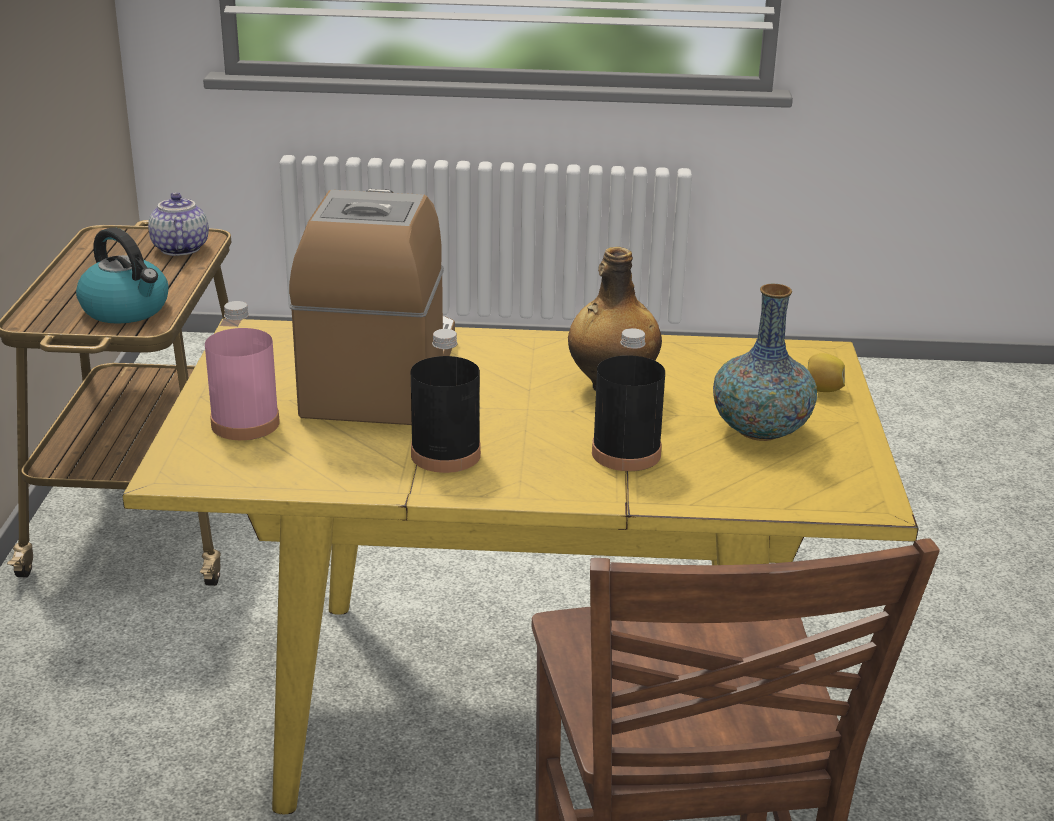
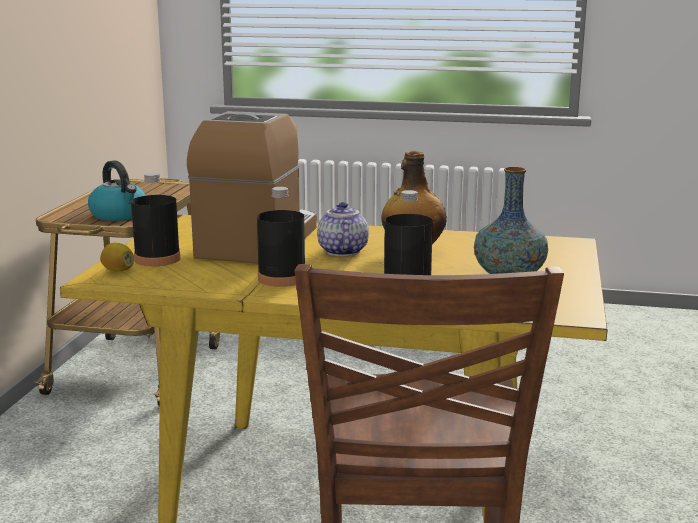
camera: 10 degrees right, 10 degrees down
(179, 248) = (167, 190): teapot -> teapot (341, 251)
(245, 423) = (157, 259): pink bottle -> black bottle
(822, 390) = (563, 259): lemon -> lemon (118, 271)

